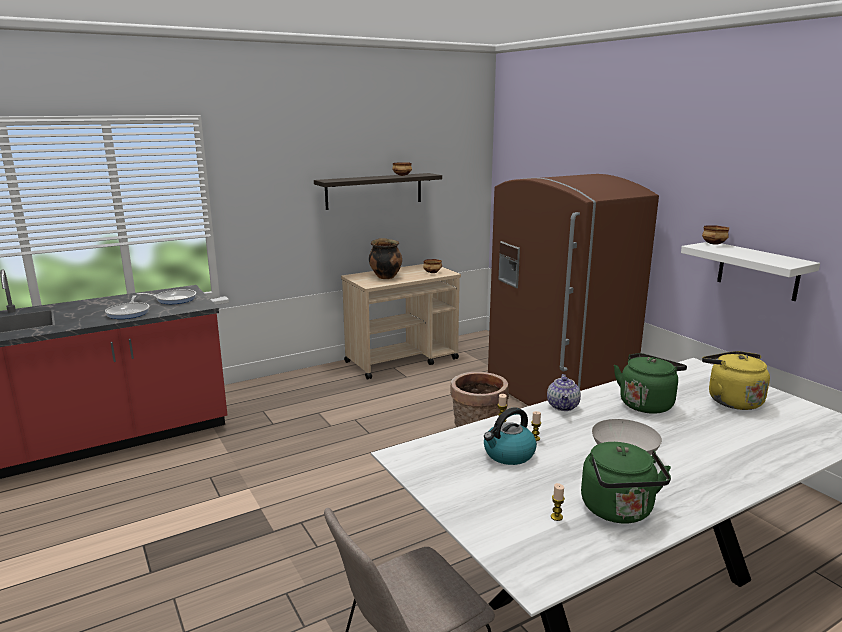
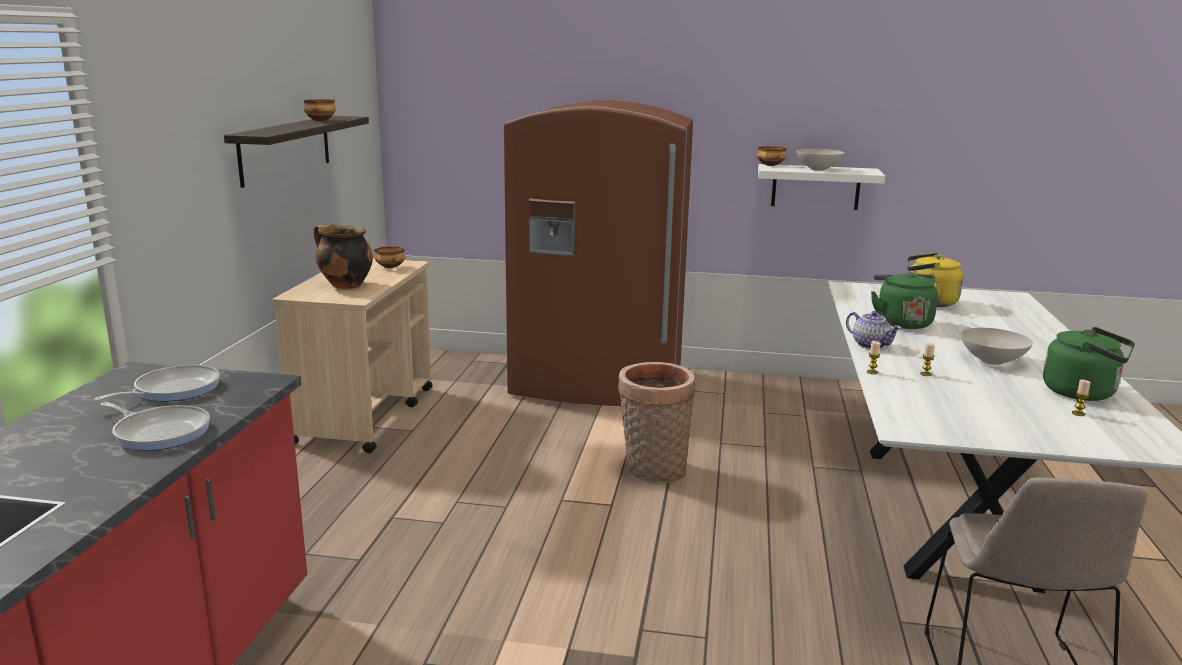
camera: 50 degrees left, 0 degrees up
(508, 454) = (948, 392): kettle -> none
(743, 253) = (819, 169): none -> white bowl

